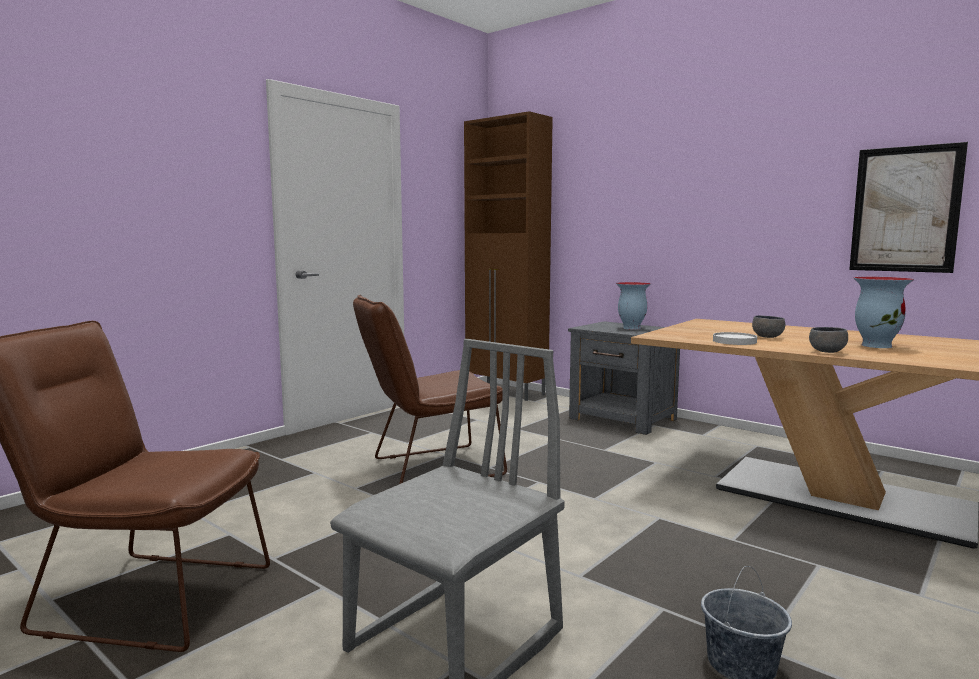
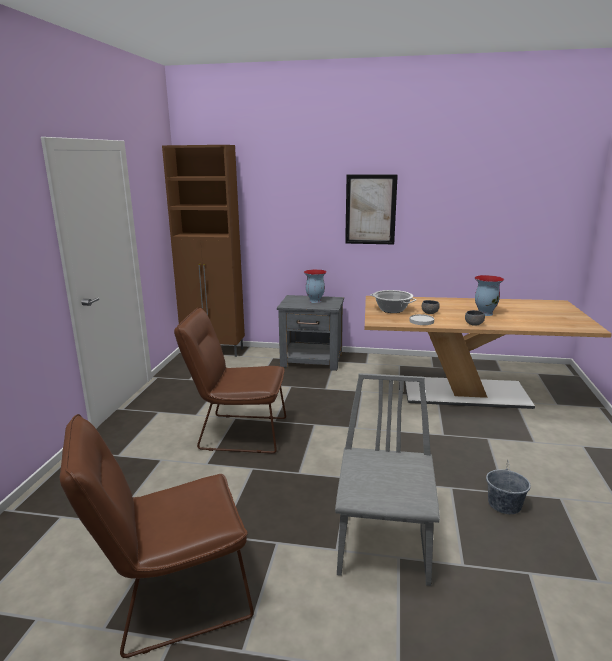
camera: 30 degrees left, 10 degrees up
(429, 468) = (237, 433): brown chair -> brown chair turned 60 degrees clockwise
(708, 330) = (392, 310): none -> cooking pot
(905, 209) = (471, 224): picture -> picture (370, 209)

